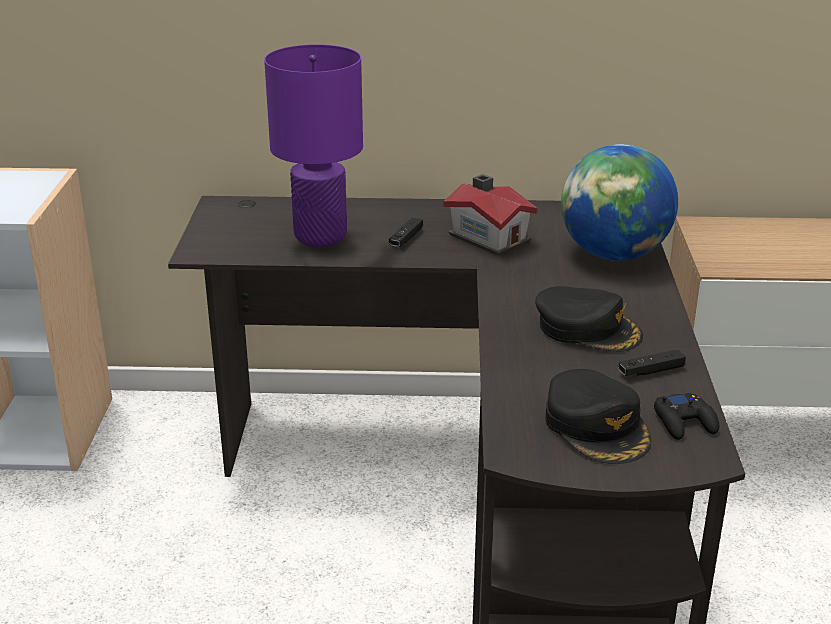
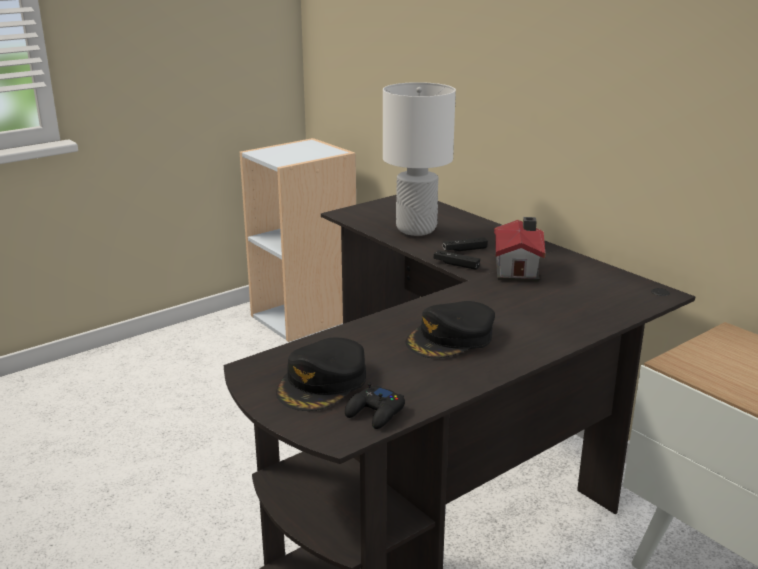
camera: 50 degrees right, 5 degrees down
(321, 240) = (417, 232): purple table lamp -> white table lamp
(588, 328) = (451, 339): black cap -> black cap turned 60 degrees clockwise
(614, 255) = (579, 312): globe -> none
(651, 371) = (429, 378): black game controller -> black game controller (456, 265)

